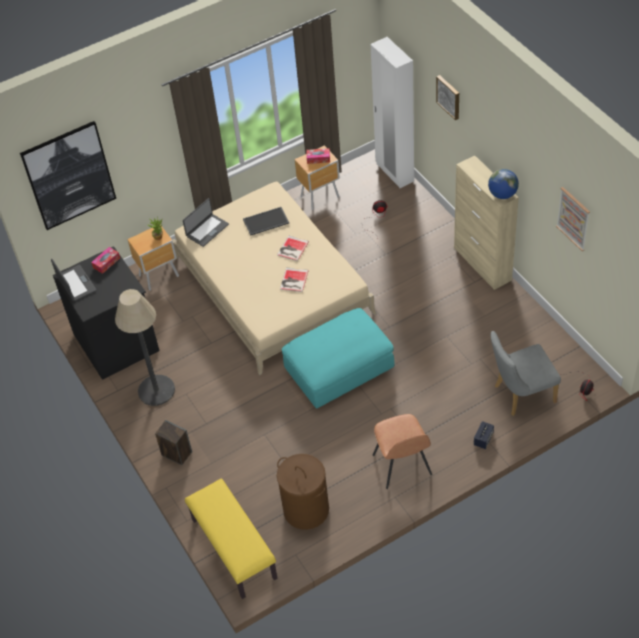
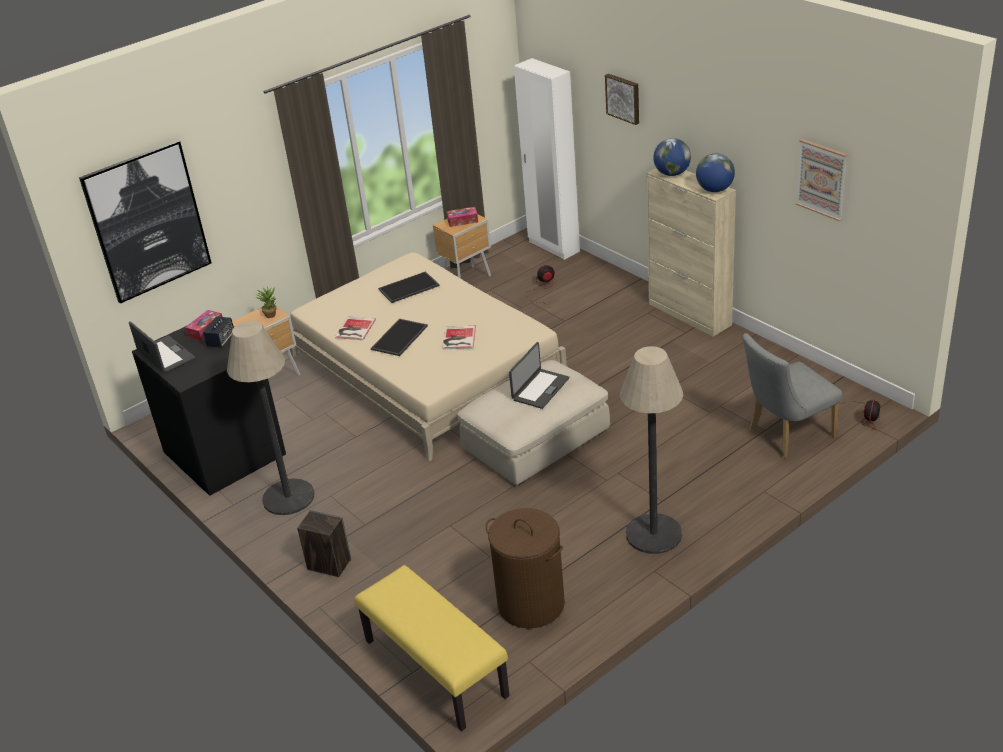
camera: 10 degrees left, 15 degrees down
(207, 230) = (333, 306): laptop -> laptop (540, 389)
(251, 273) = (400, 338): none -> tray
(292, 249) = (448, 309): book -> book (354, 329)
(339, 368) = (536, 440): turquoise ottoman -> beige ottoman
(402, 466) = (653, 534): brown chair -> floor lamp
(475, 169) = (672, 174): none -> globe
(483, 439) = (754, 489): speaker -> speaker (221, 340)

